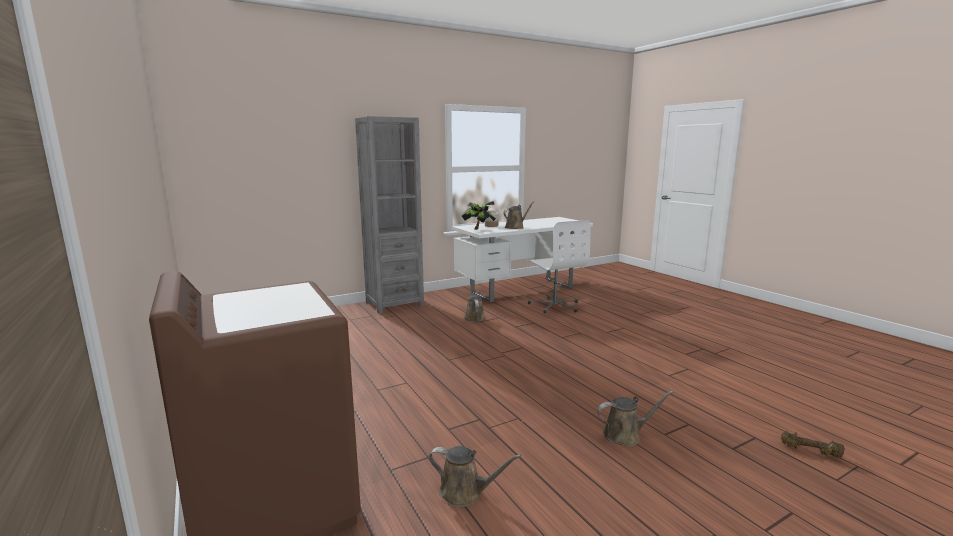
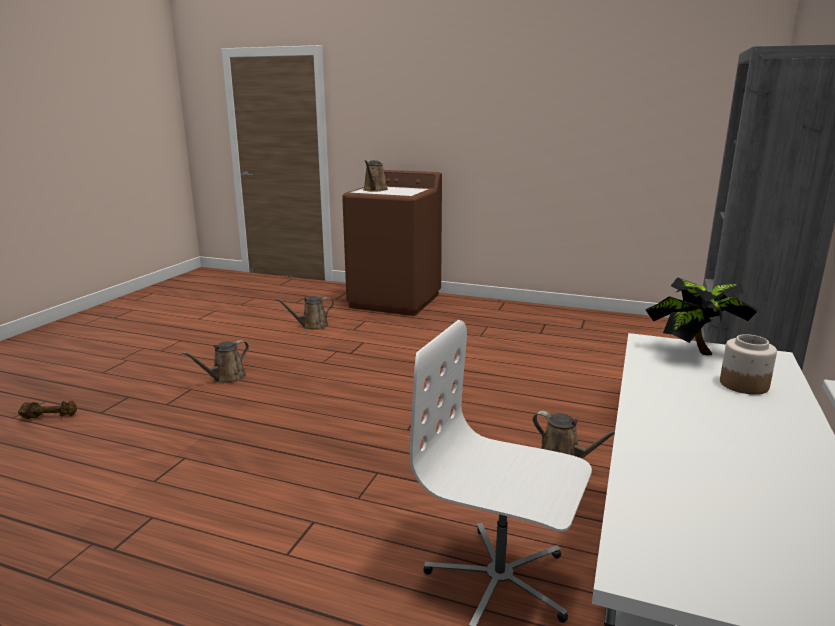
camera: 140 degrees right, 5 degrees up
(516, 227) = (677, 397): brown watering can -> brown watering can (374, 190)

